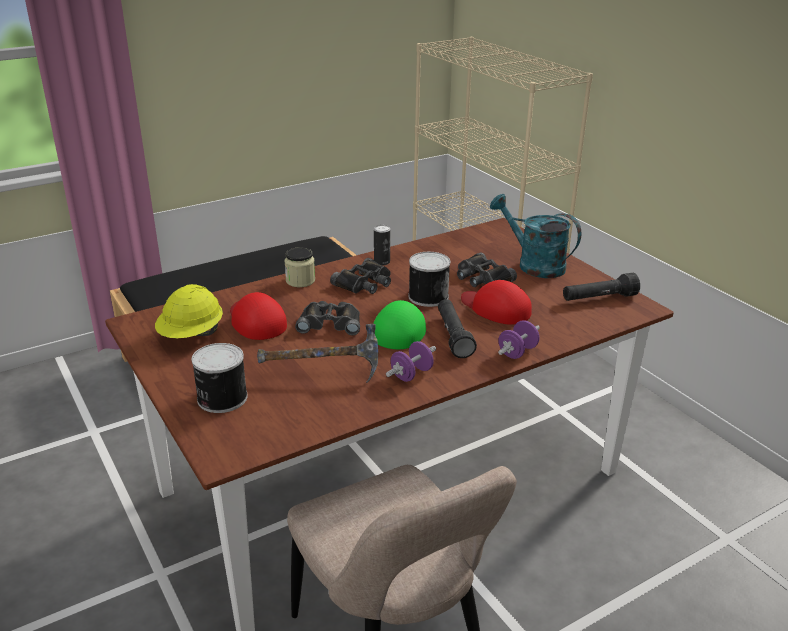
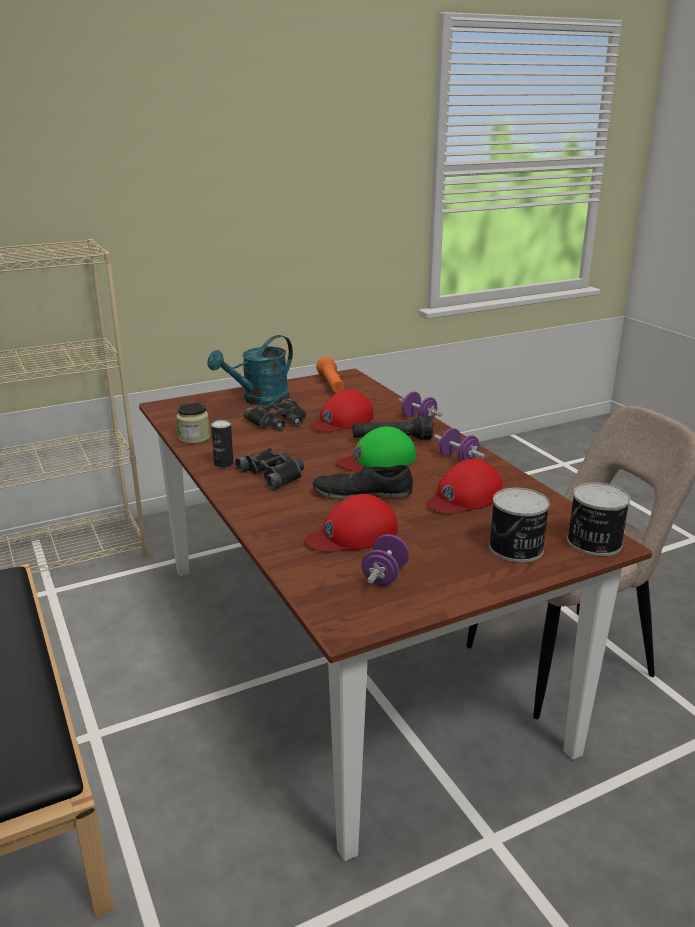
camera: 85 degrees left, 5 degrees down
(192, 335) = (385, 575): yellow hard hat -> purple dumbbell
(300, 281) = (255, 509): jar -> jar (194, 438)
(323, 374) = (464, 497): hammer -> red cap
(330, 323) = (362, 493): black binoculars -> black shoe
(401, 329) = (378, 460): green cap -> green cap turned 45 degrees counterclockwise
(427, 296) = (312, 446): can -> can (593, 542)
(599, 298) = (331, 385): black flashlight -> orange flashlight

